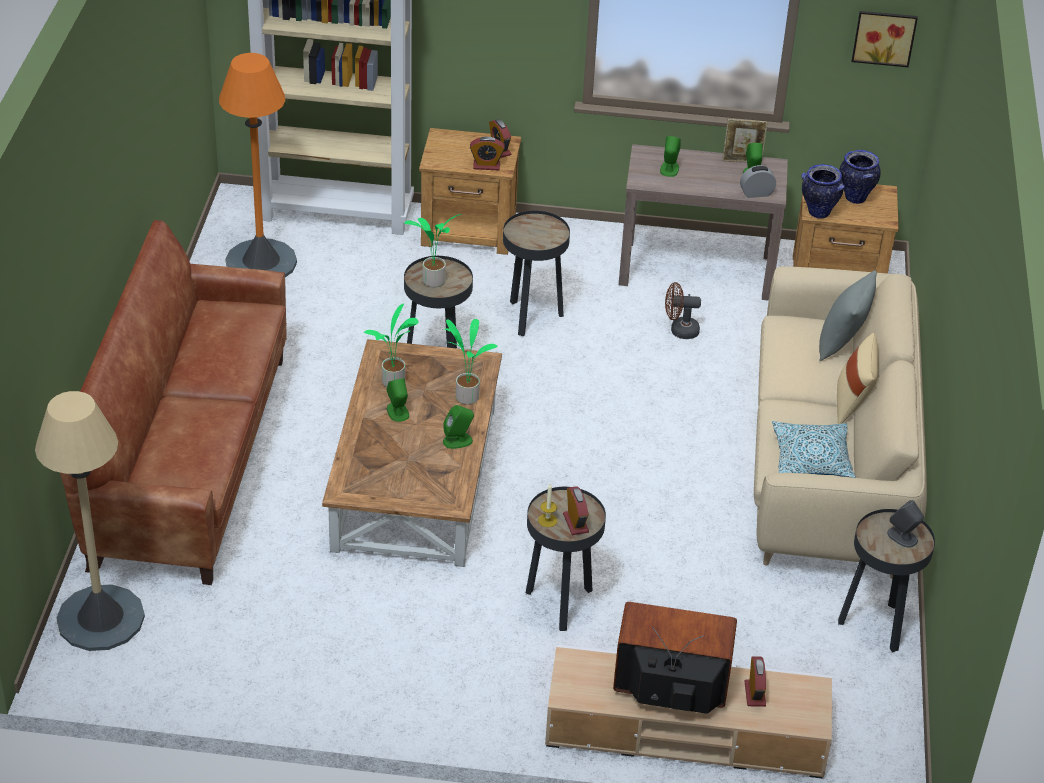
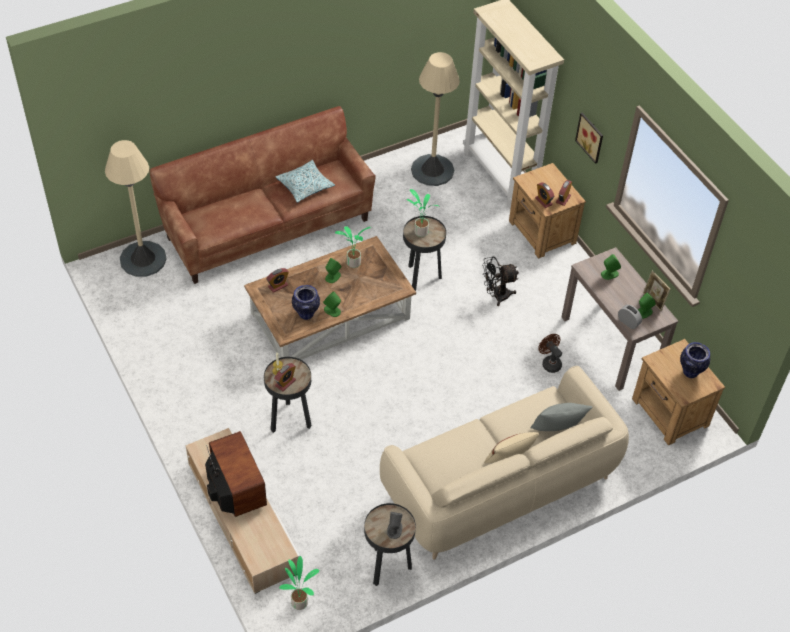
camera: 55 degrees right, 10 degrees up
(261, 262) = (432, 170): orange floor lamp -> beige floor lamp
(466, 396) = (368, 296): potted plant -> potted plant (300, 601)
(532, 317) = (496, 295): black side table -> black fan
(755, 694) = (259, 527): alarm clock -> alarm clock (278, 286)
(811, 458) = (442, 462): pillow -> pillow (305, 186)
(818, 212) = (656, 361): vase -> vase (306, 314)
(884, 37) = (751, 290): picture -> picture (591, 137)

